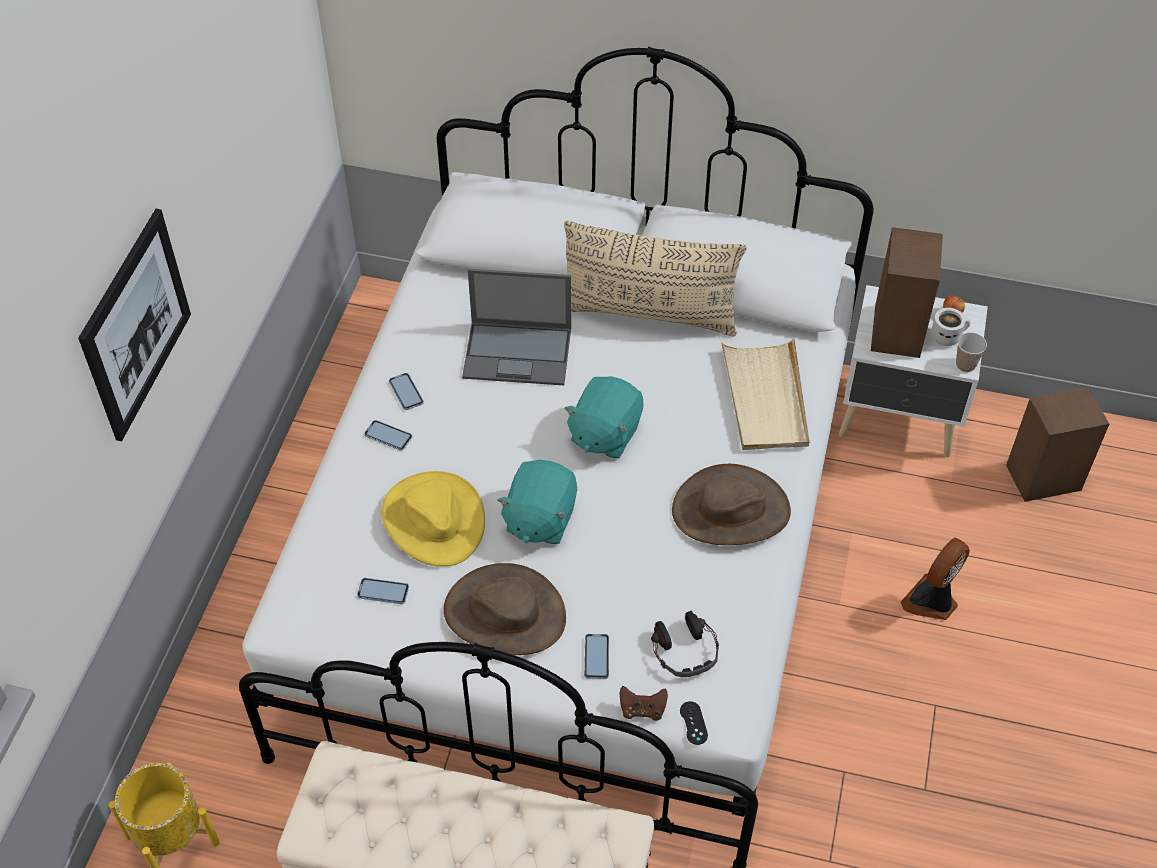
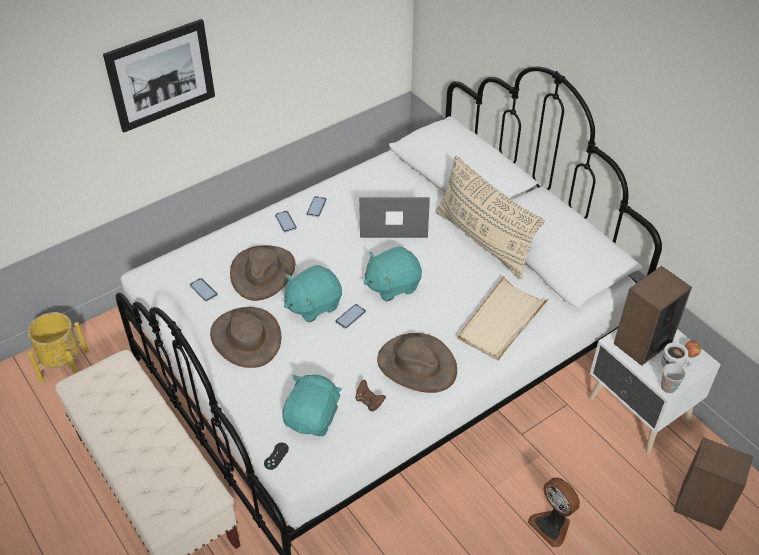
camera: 40 degrees right, 5 degrees down
(433, 519) = (263, 273): yellow hat -> brown hat
(519, 353) = (392, 221): laptop -> laptop turned 135 degrees clockwise
(596, 657) = (265, 389): phone -> phone (350, 317)
(642, 710) = (258, 430): brown game controller -> brown game controller (369, 402)
(685, 650) = (313, 418): headphones -> turquoise plush toy
(932, 601) = (552, 525): fan -> fan turned 120 degrees counterclockwise

